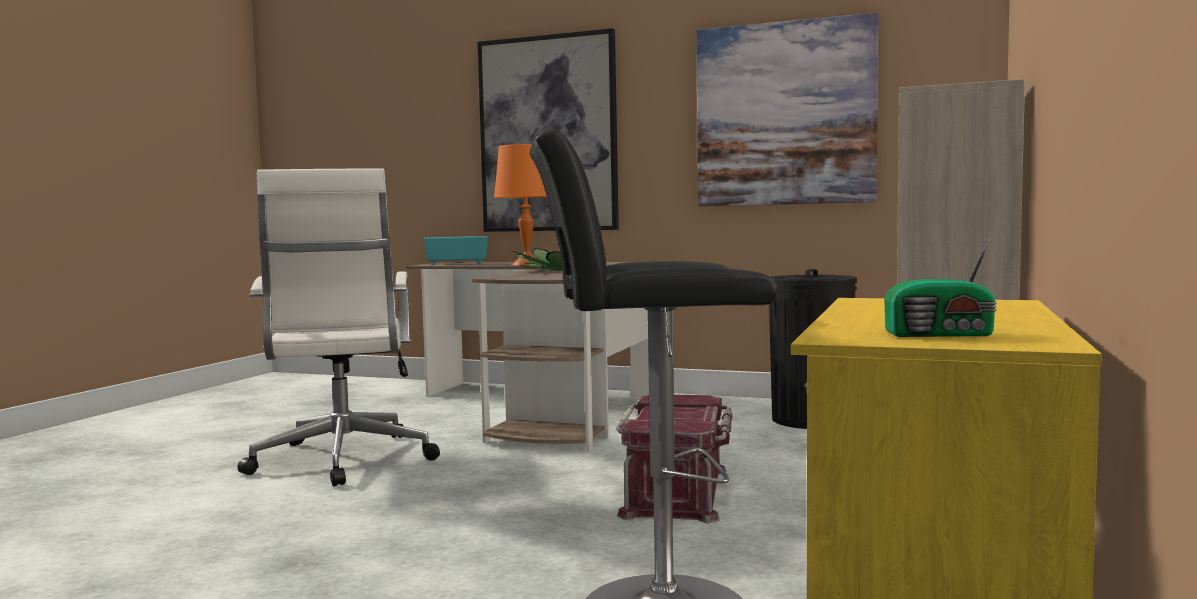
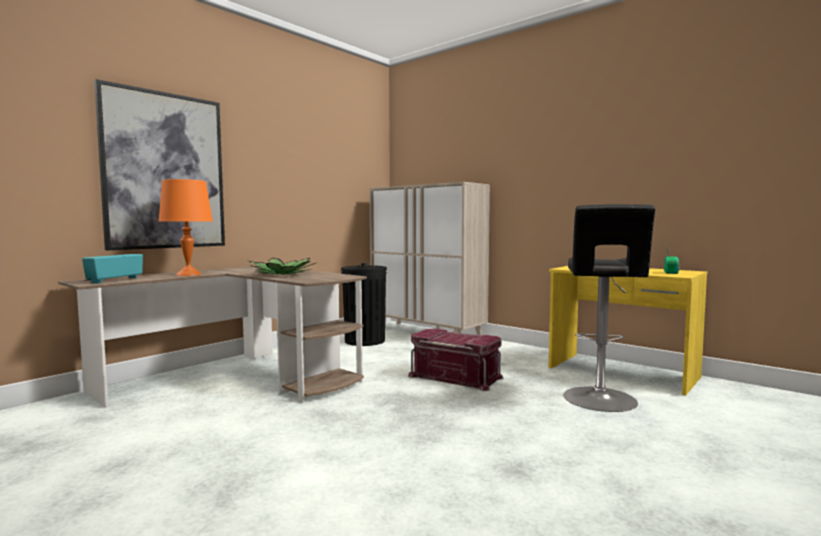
camera: 70 degrees left, 0 degrees up
(342, 461) = (284, 449): white office chair -> none
(785, 114) = (313, 178): picture -> none

